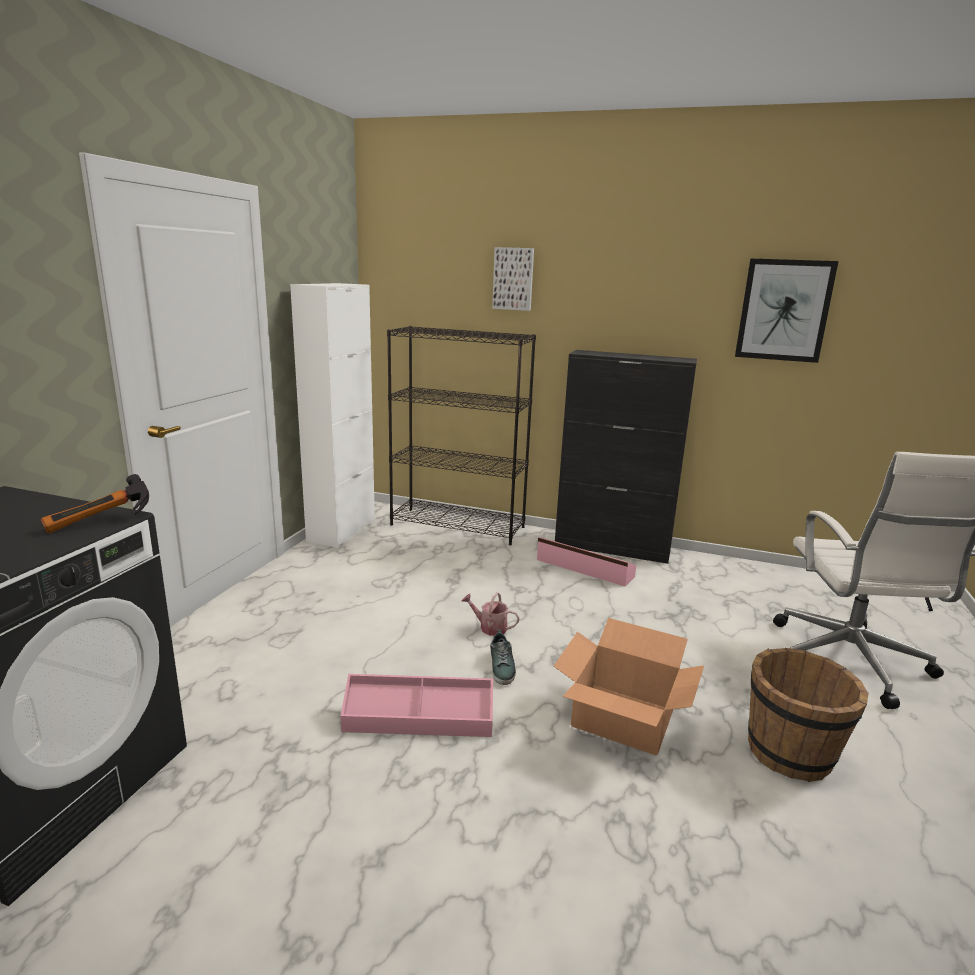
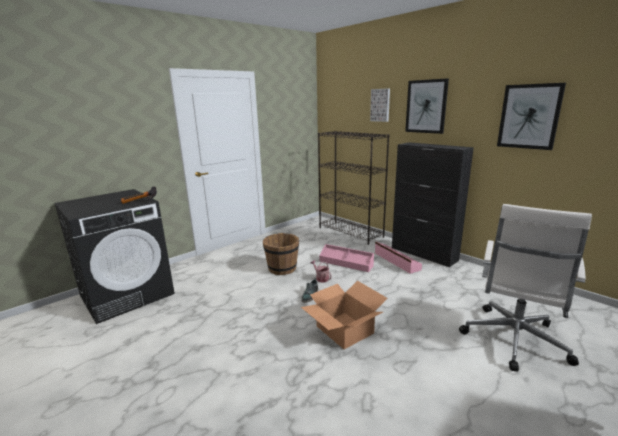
camera: 30 degrees right, 0 degrees up
(342, 530) = (296, 227): white cabinet -> none
(419, 719) = (257, 306): pink storage box -> pink storage box (346, 263)
(608, 286) = (426, 106): none -> picture
(791, 753) = (418, 371): brown bucket -> brown bucket (282, 269)

